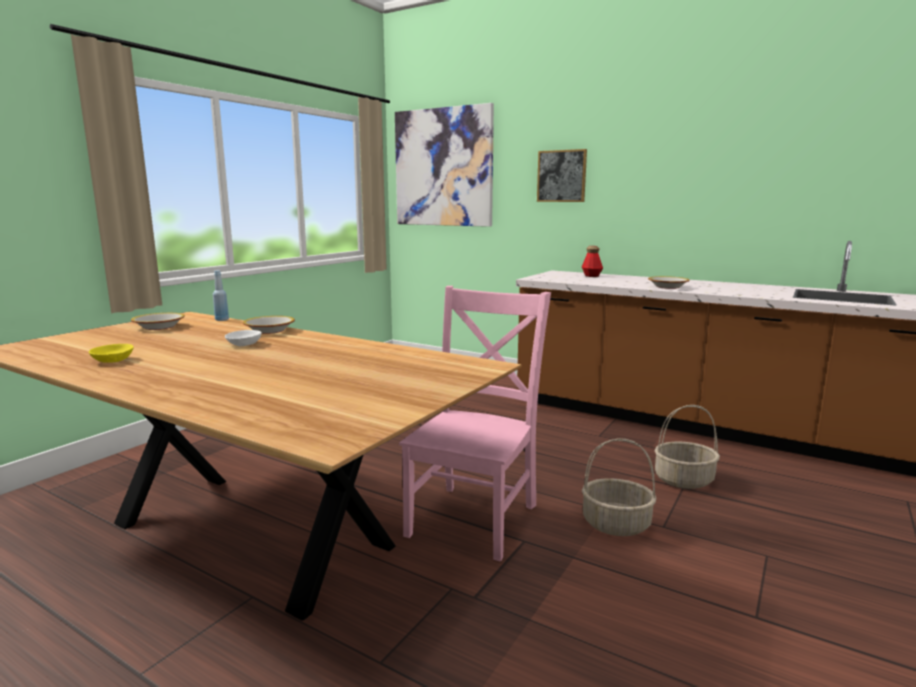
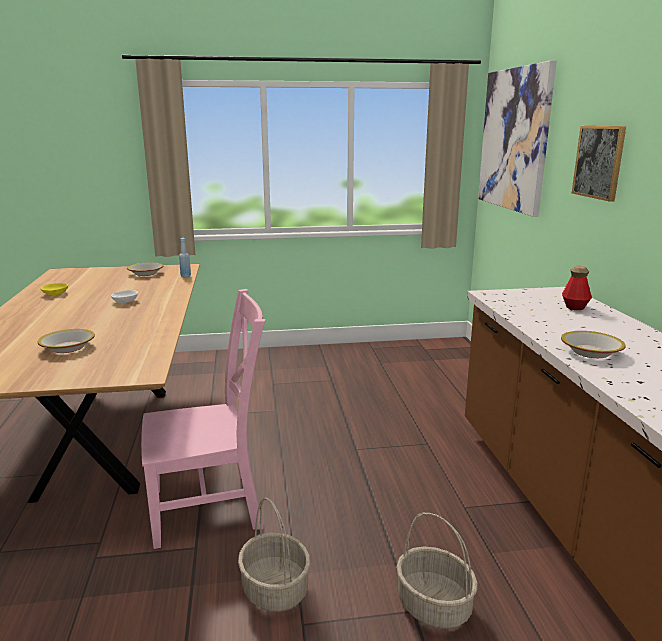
camera: 50 degrees right, 5 degrees up
(269, 330) = (171, 294): bowl -> bowl (67, 348)

